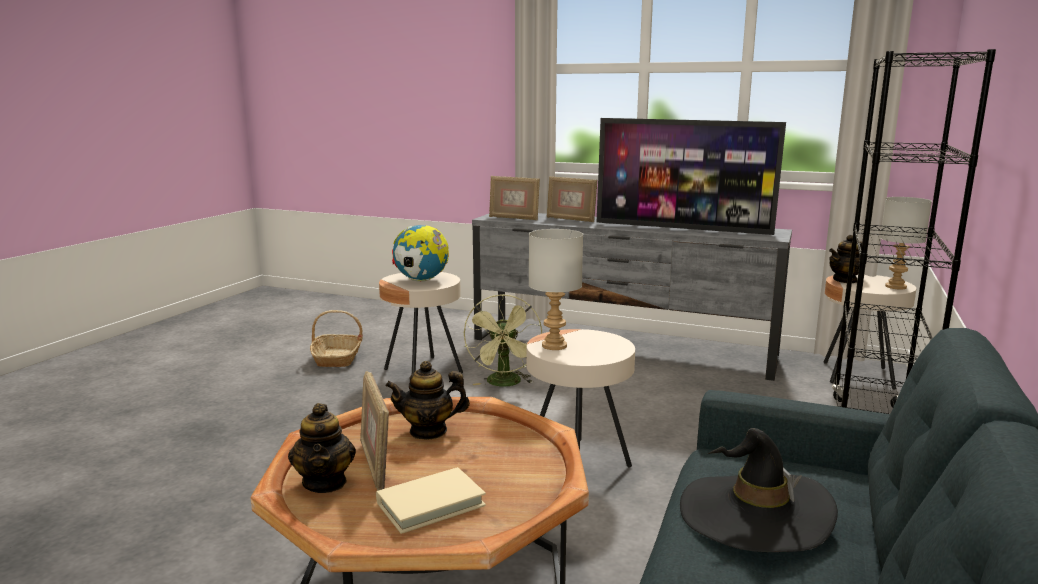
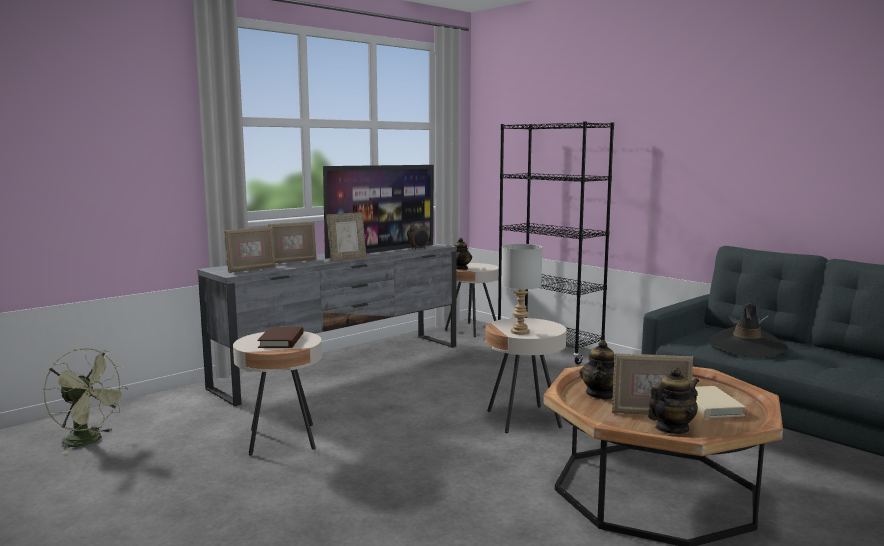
camera: 65 degrees left, 5 degrees down
(325, 482) = (671, 429): teapot -> teapot turned 45 degrees counterclockwise
(337, 358) = (174, 475): basket -> none
(421, 280) = (281, 341): globe -> brown book
(505, 384) = (359, 414): green fan -> green fan (89, 441)
(613, 227) = (347, 259): none -> picture frame
(728, 235) = (419, 249): none -> alarm clock
(896, 287) = (486, 265): grey table lamp -> none

